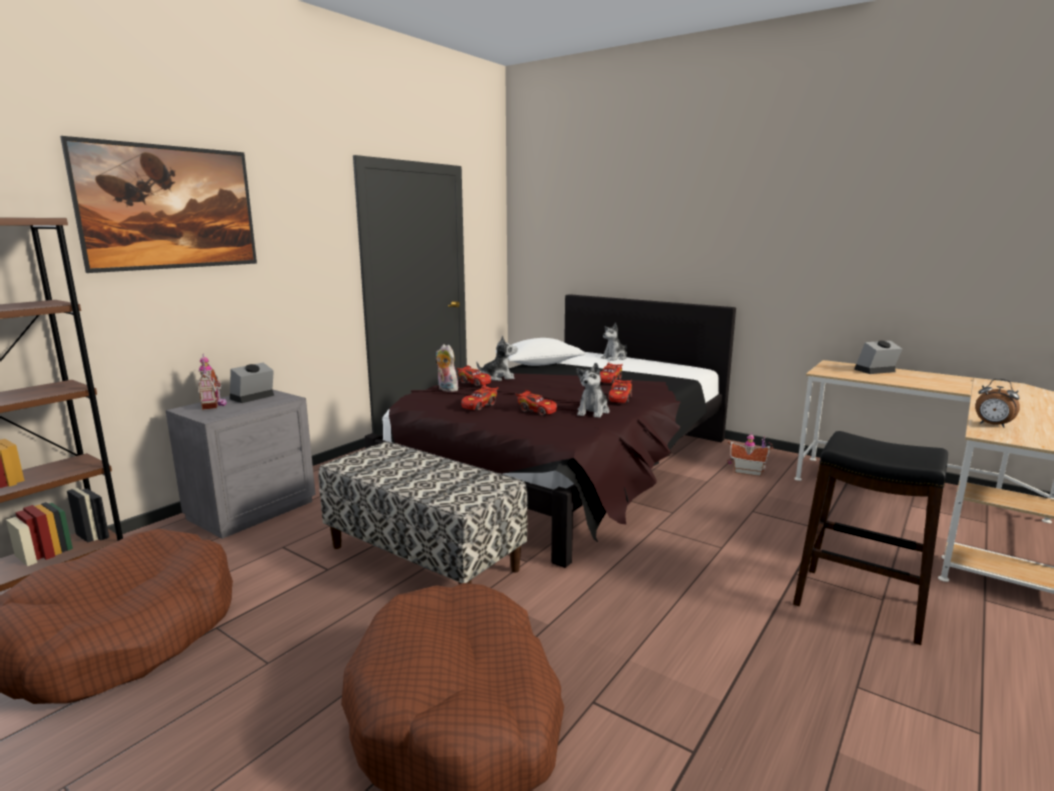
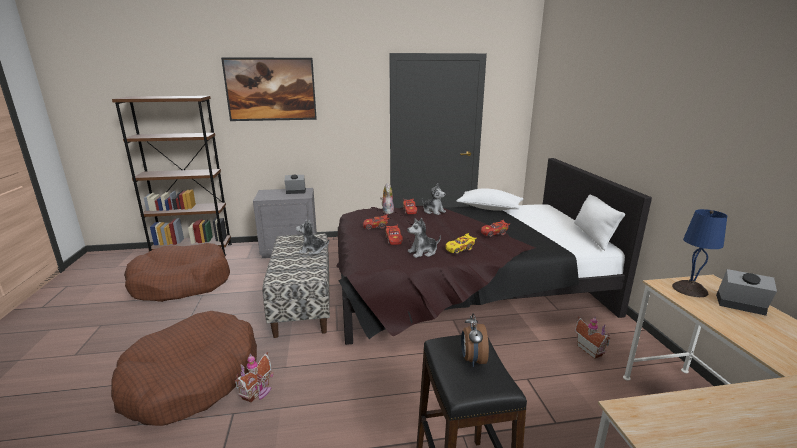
camera: 45 degrees right, 5 degrees up
(214, 404) = (276, 191): toy house -> toy house (258, 392)
(615, 358) = (558, 217): plush toy -> plush toy (312, 250)
(620, 399) = (460, 249): red toy car -> yellow toy car
(674, 364) = (593, 236): none -> white pillow
(838, 370) = (690, 289): none -> blue table lamp
(992, 425) = (676, 411): alarm clock -> alarm clock (472, 359)

